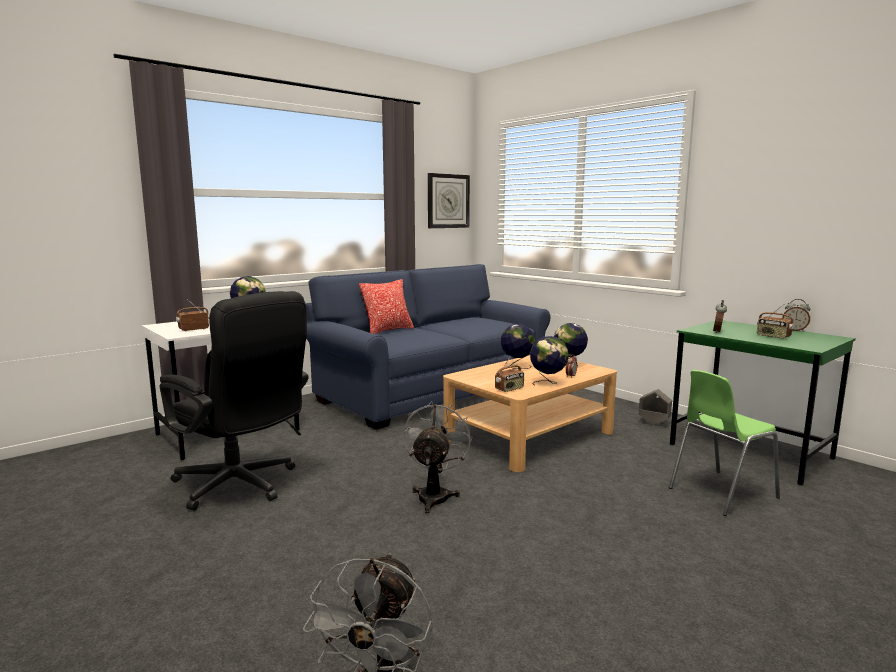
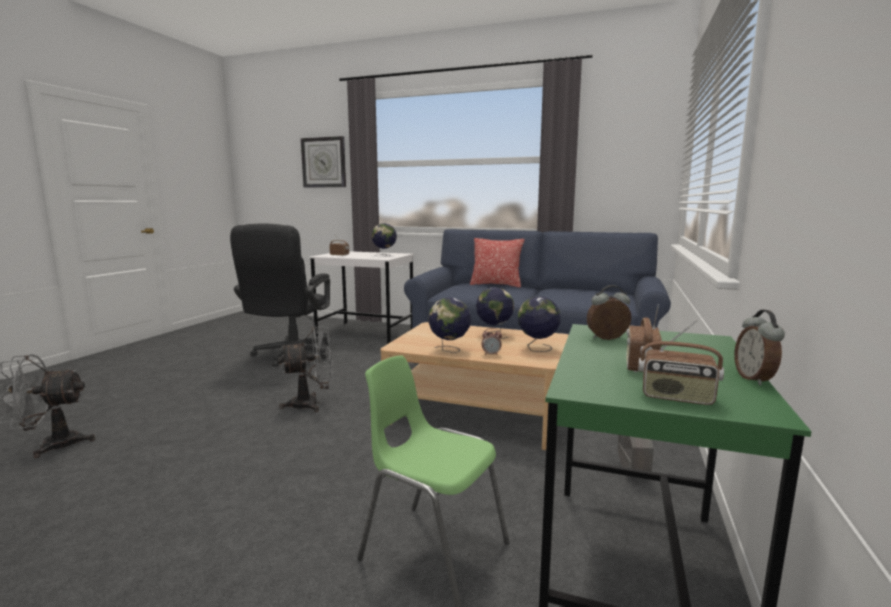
camera: 60 degrees right, 0 degrees up
(448, 201) = (639, 160): wall clock -> wall clock (324, 162)
(509, 389) = (409, 342): radio -> radio (676, 397)

